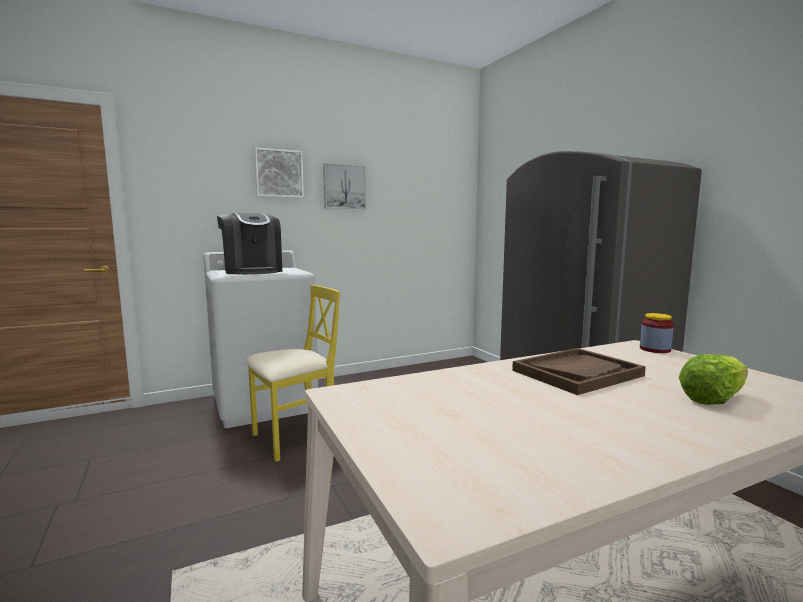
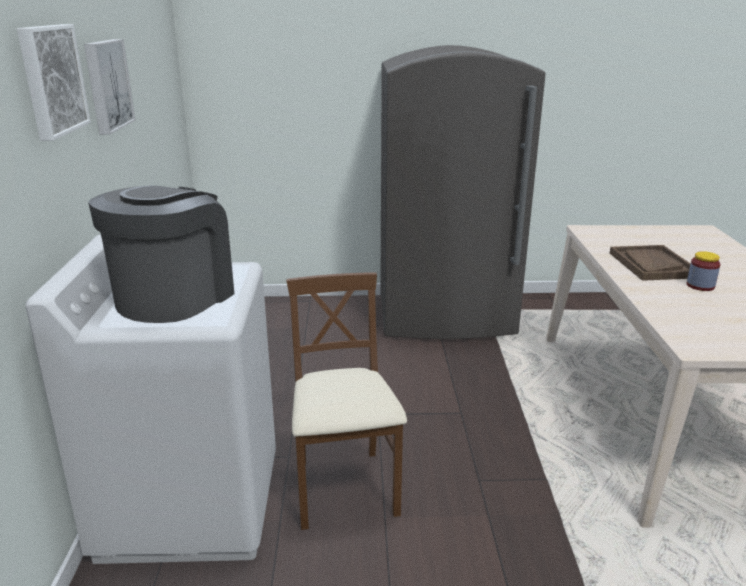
camera: 65 degrees left, 15 degrees up
(252, 271) = (174, 297): coffee machine -> coffee machine turned 60 degrees counterclockwise
(295, 438) = (344, 489): yellow chair -> brown chair
(655, 349) = (598, 229): jar -> jar (700, 286)
(713, 399) = (707, 251): lettuce -> none

